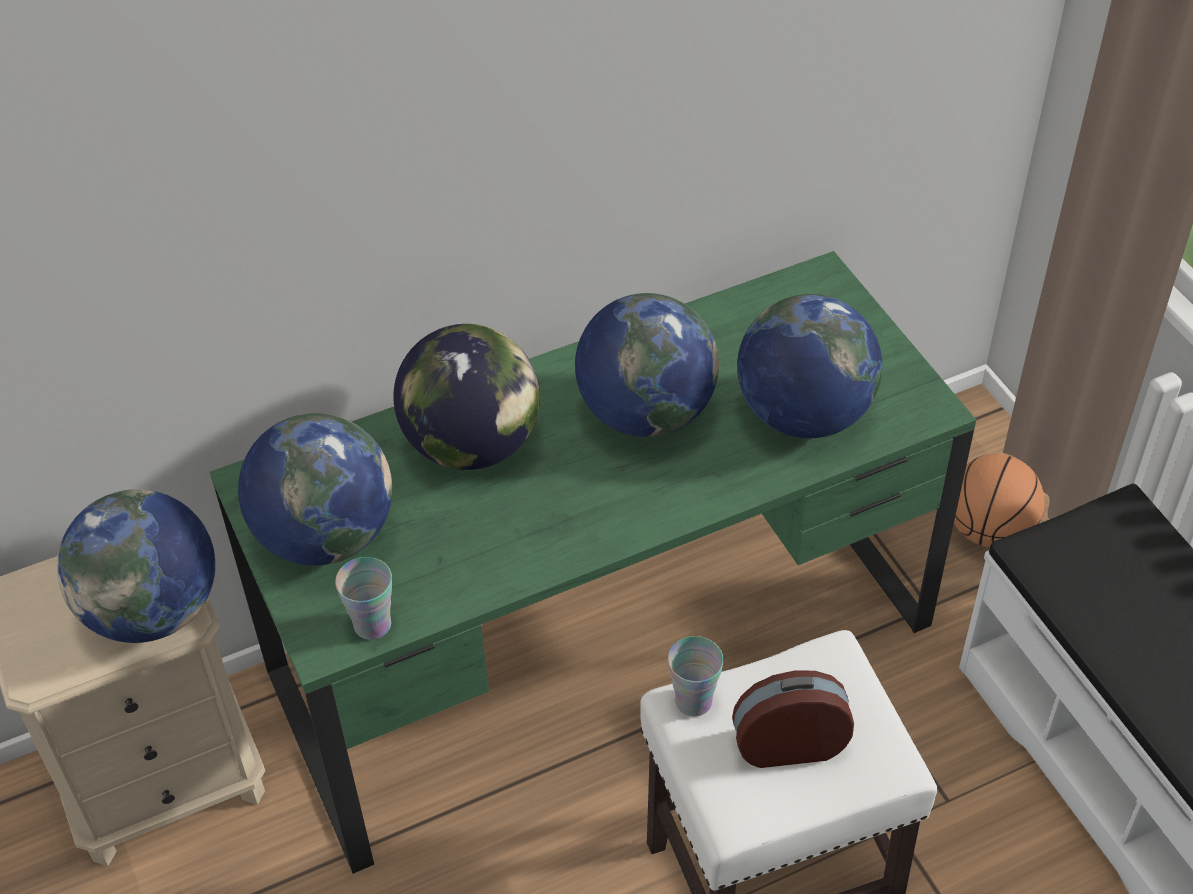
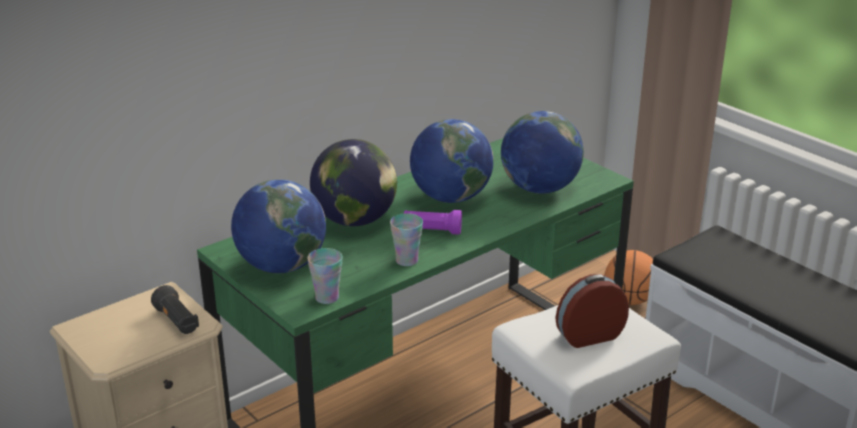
camera: 15 degrees left, 20 degrees down
(153, 610) = (177, 322): globe -> black flashlight
(586, 493) = (431, 231): none -> purple flashlight
(693, 701) = (525, 325): cup -> cup (407, 260)

